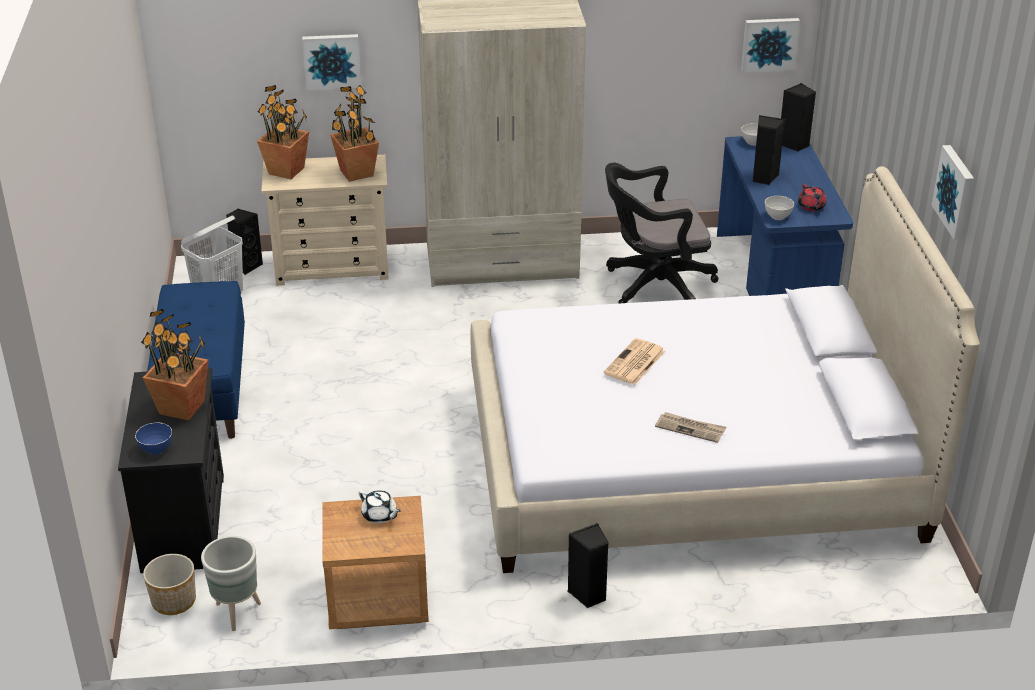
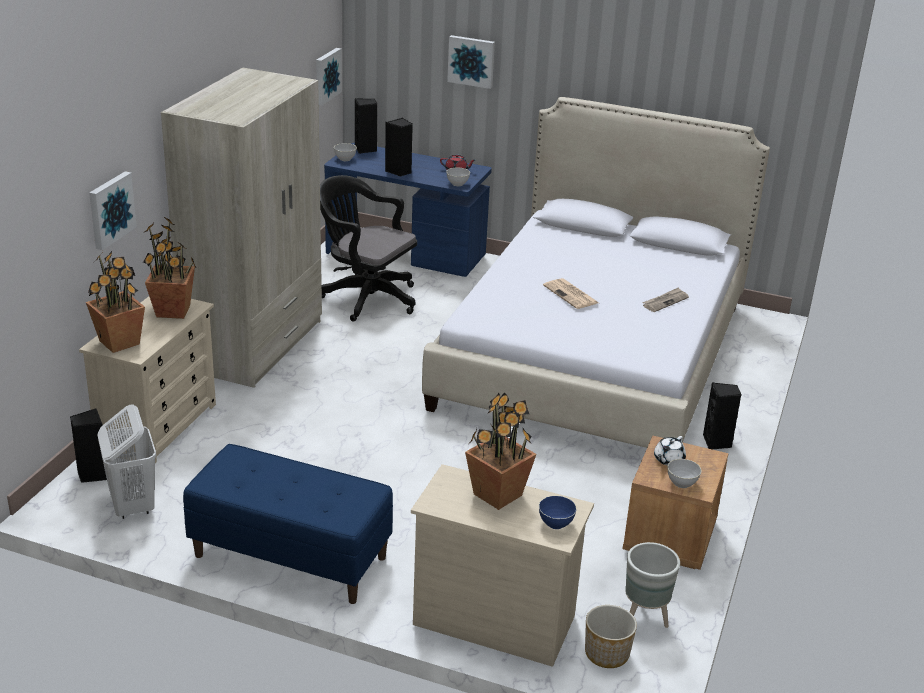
camera: 65 degrees left, 5 degrees down
(184, 522) = (493, 620): black dresser -> beige dresser
(342, 534) = (682, 483): none -> grey bowl
(380, 515) = (668, 460): white teapot -> white teapot turned 150 degrees clockwise
(654, 286) = (366, 297): black office chair -> black office chair turned 105 degrees clockwise
(956, 192) = (673, 72): picture -> picture (471, 61)

